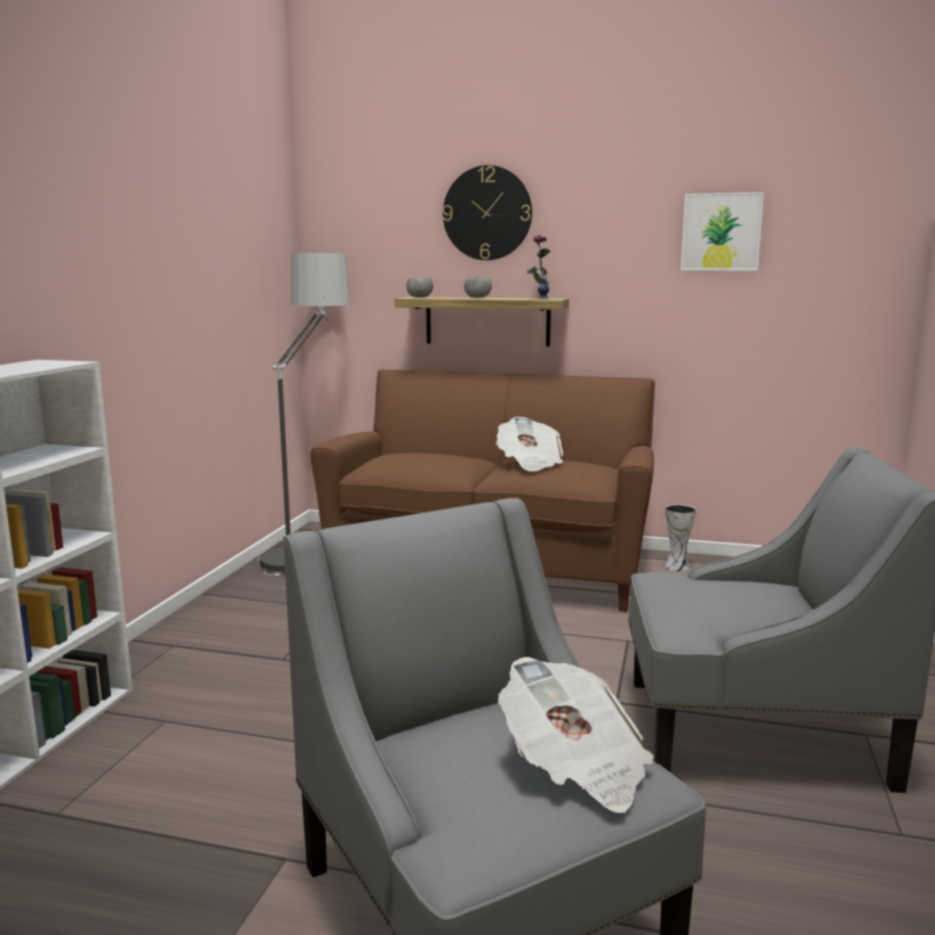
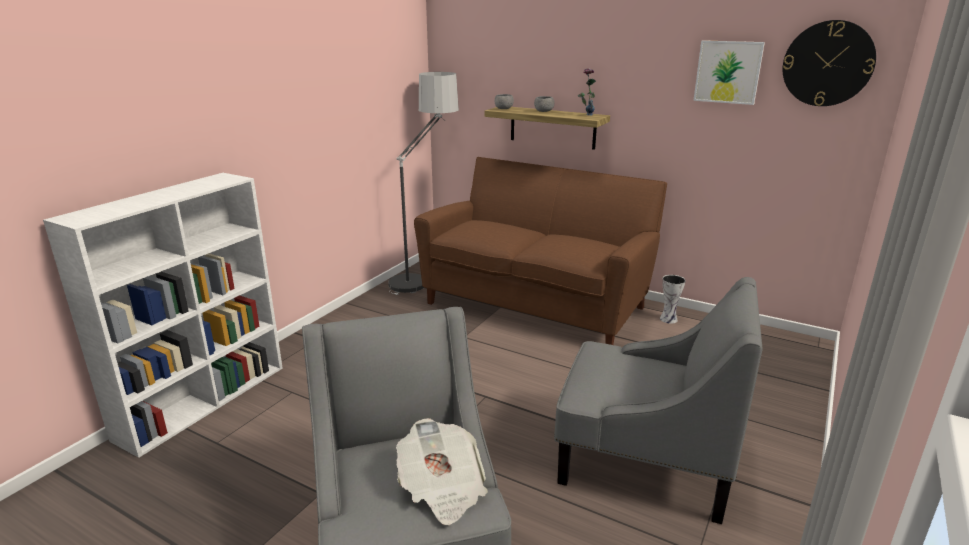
camera: 15 degrees right, 10 degrees up
(487, 213) = (555, 48): wall clock -> wall clock (827, 63)
(529, 463) = (557, 241): newspaper -> none

